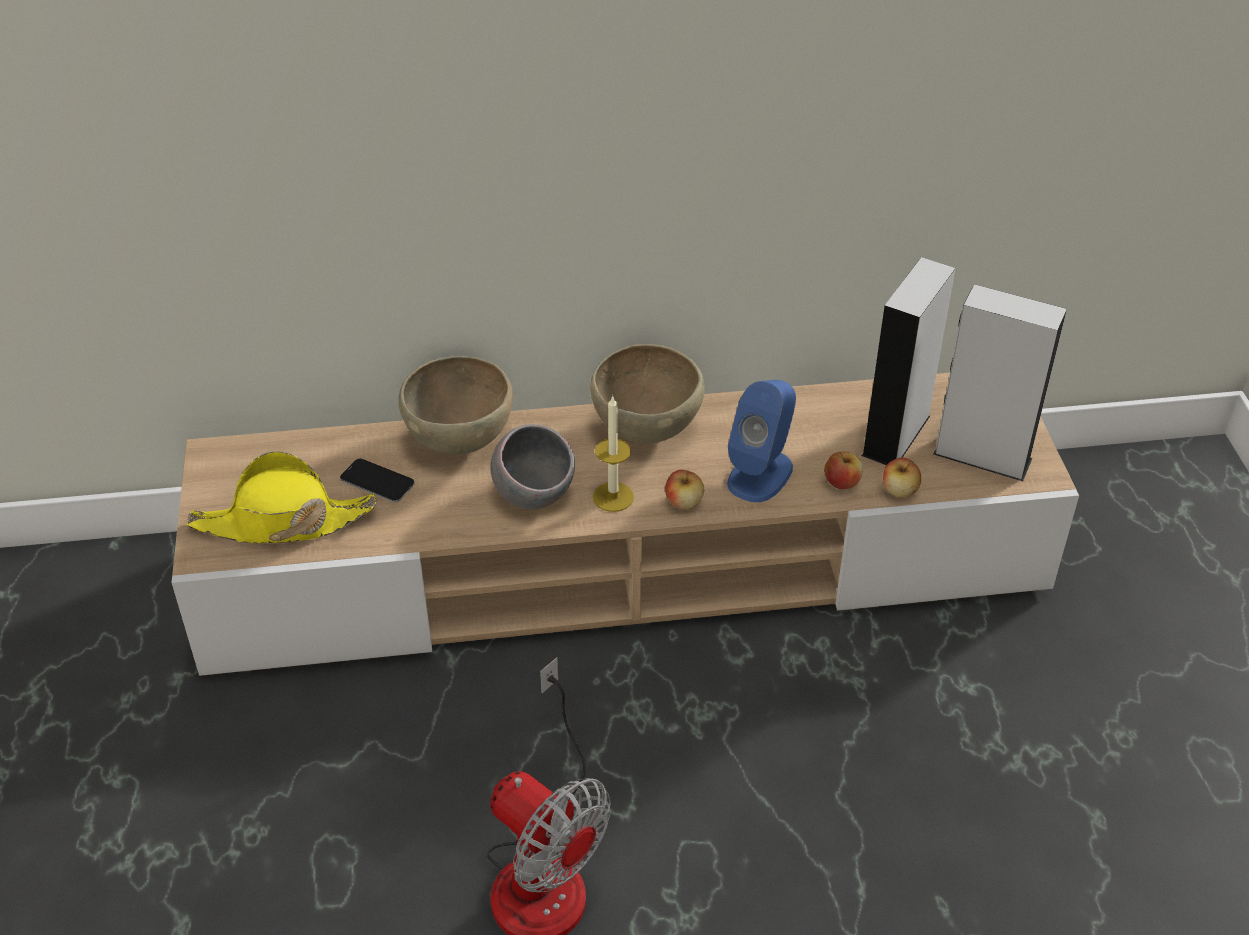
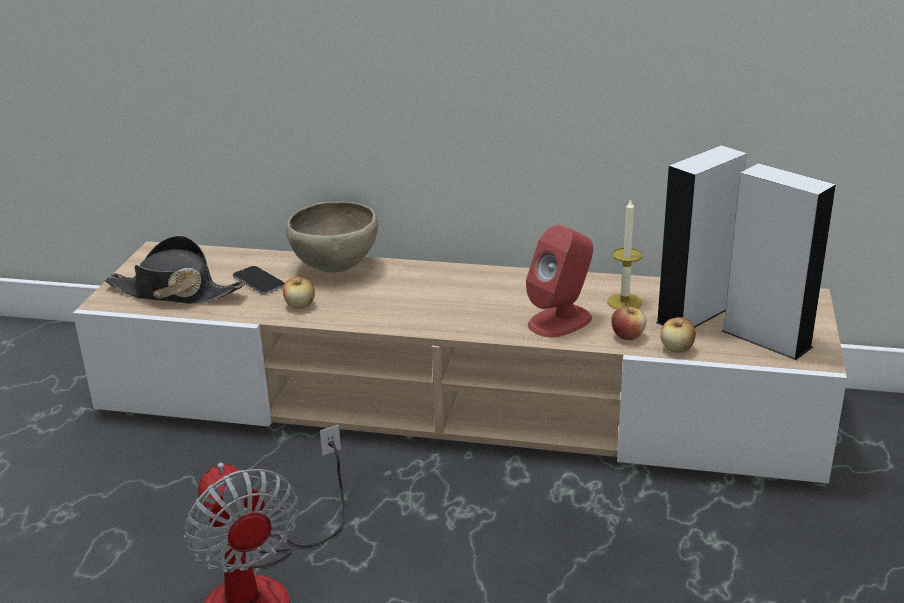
camera: 20 degrees right, 15 degrees down
(283, 522) = (175, 292): yellow hat -> black hat
(534, 495) = (369, 305): grey bowl -> none
(613, 497) = (430, 316): candle -> candle (624, 302)
(646, 430) = (483, 282): brown bowl -> none
(684, 502) = (485, 328): apple -> apple (300, 305)
(760, 474) = (560, 321): blue speaker -> red speaker

